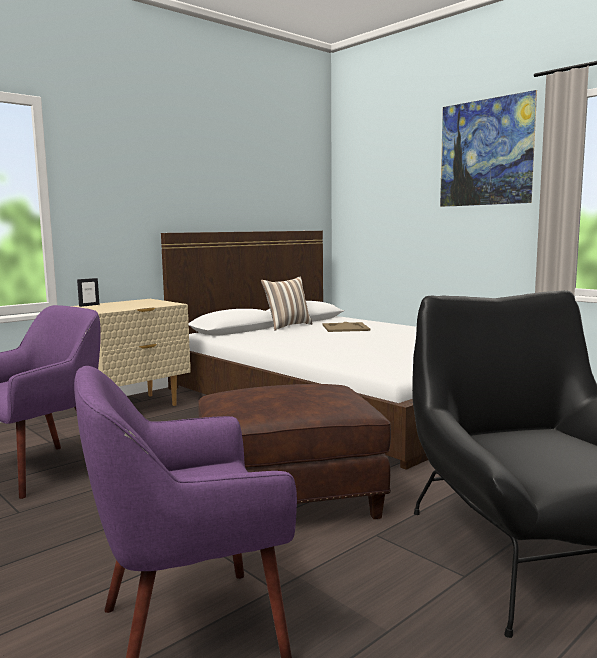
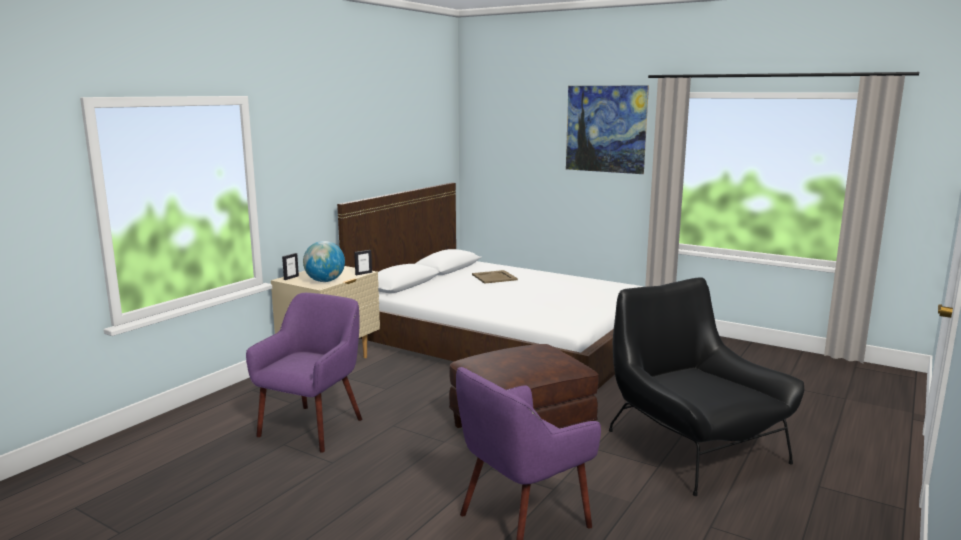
camera: 15 degrees left, 5 degrees up
(118, 308) = (325, 281): none -> globe
(169, 304) = (363, 273): none -> picture frame
(287, 326) = (443, 277): pillow -> none

